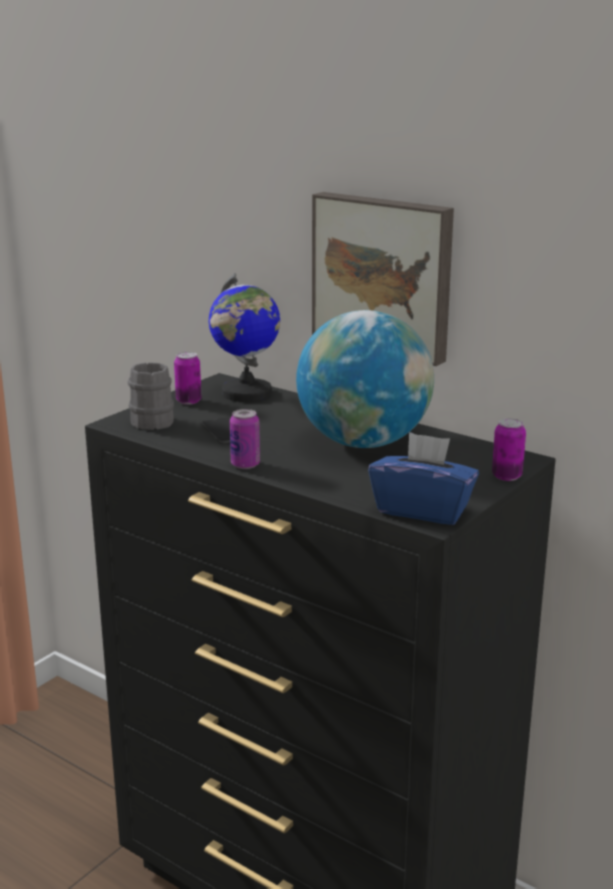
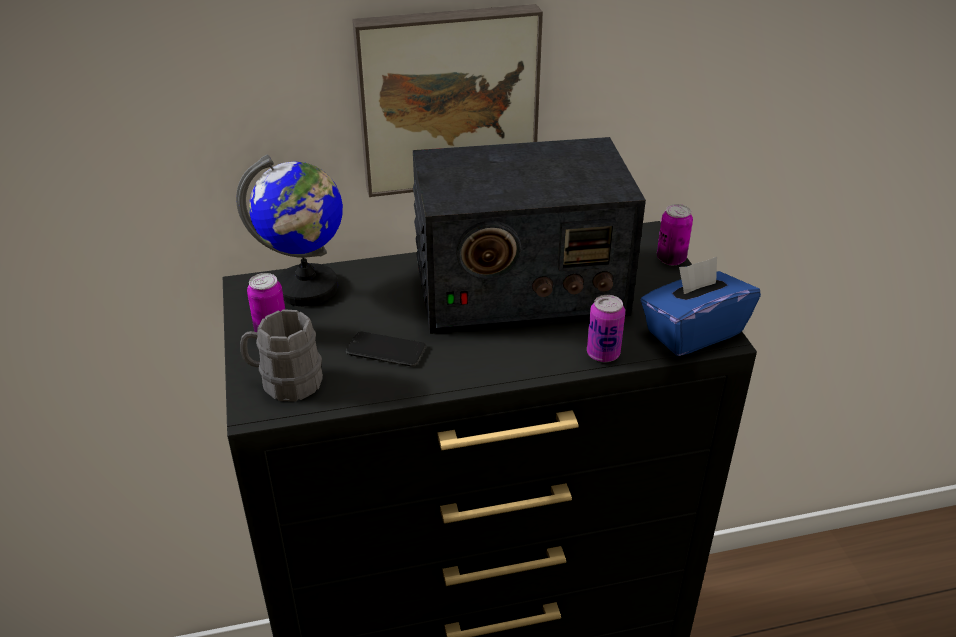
camera: 50 degrees left, 15 degrees up
(245, 464) = (484, 377): can -> can (603, 354)
(363, 442) = (518, 287): globe -> radio

